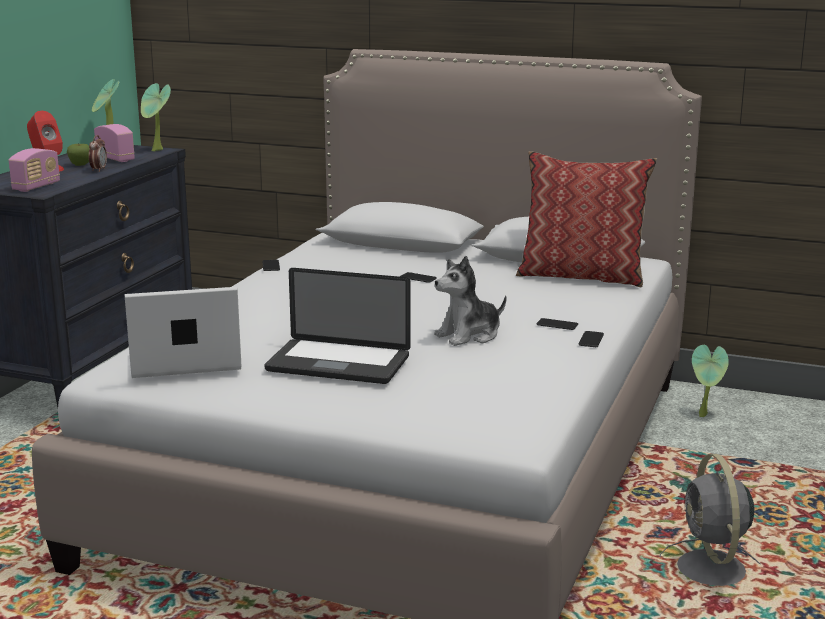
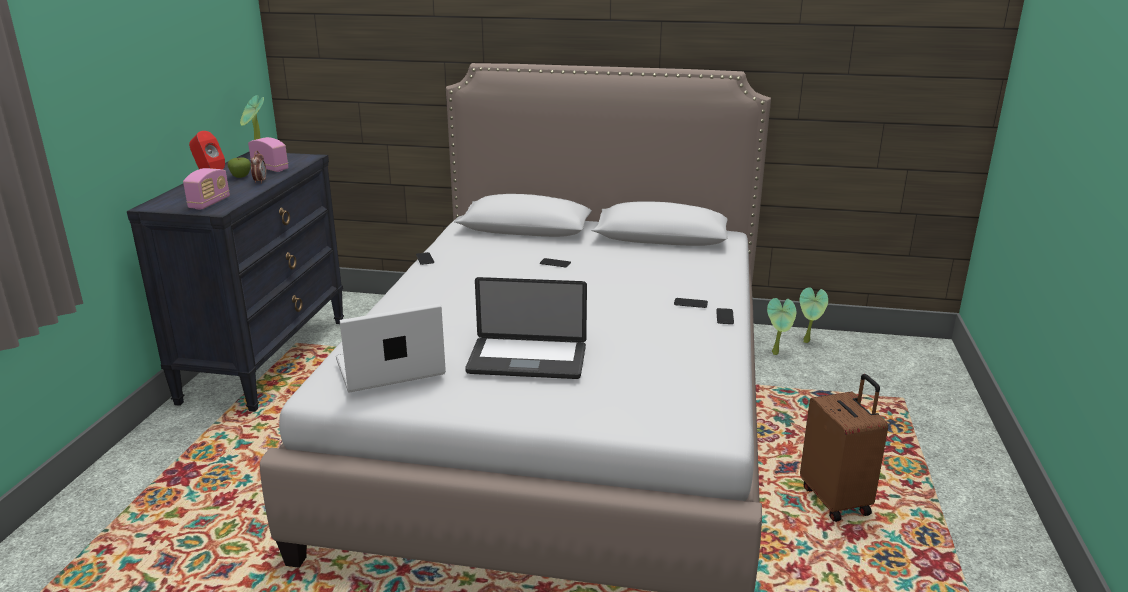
camera: 10 degrees left, 5 degrees up
(157, 151) = (304, 158): potted plant -> potted plant (808, 342)
(469, 335) = (624, 320): plush toy -> none
(582, 276) = (687, 252): pillow -> none
(712, 571) = (836, 500): grey fan -> brown suitcase

